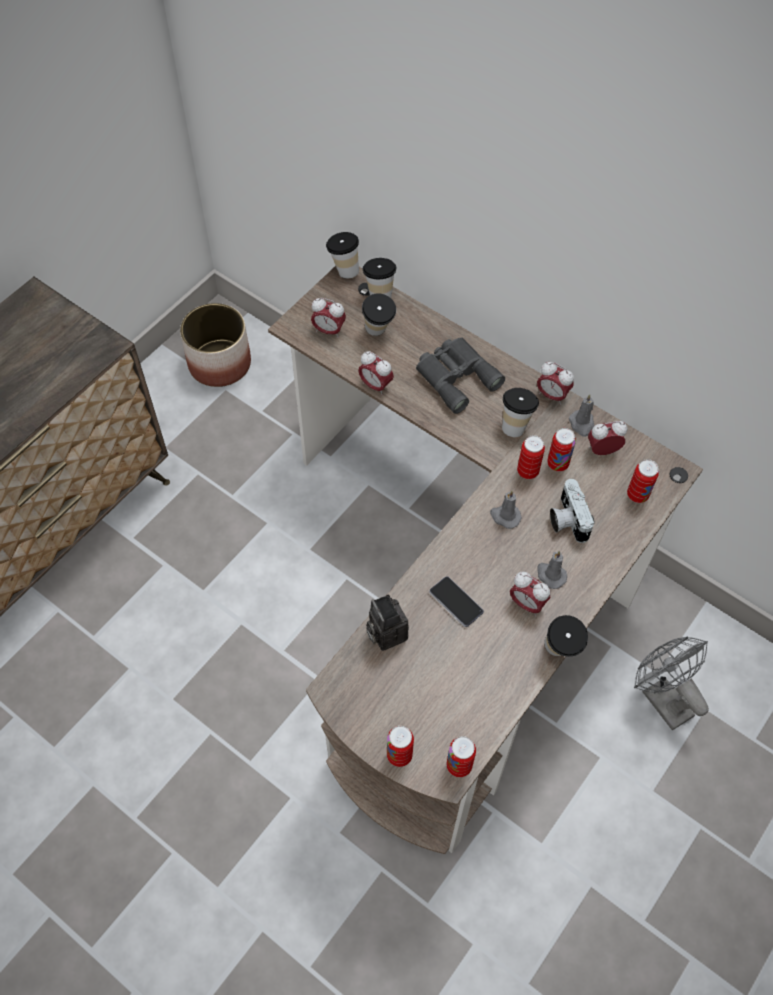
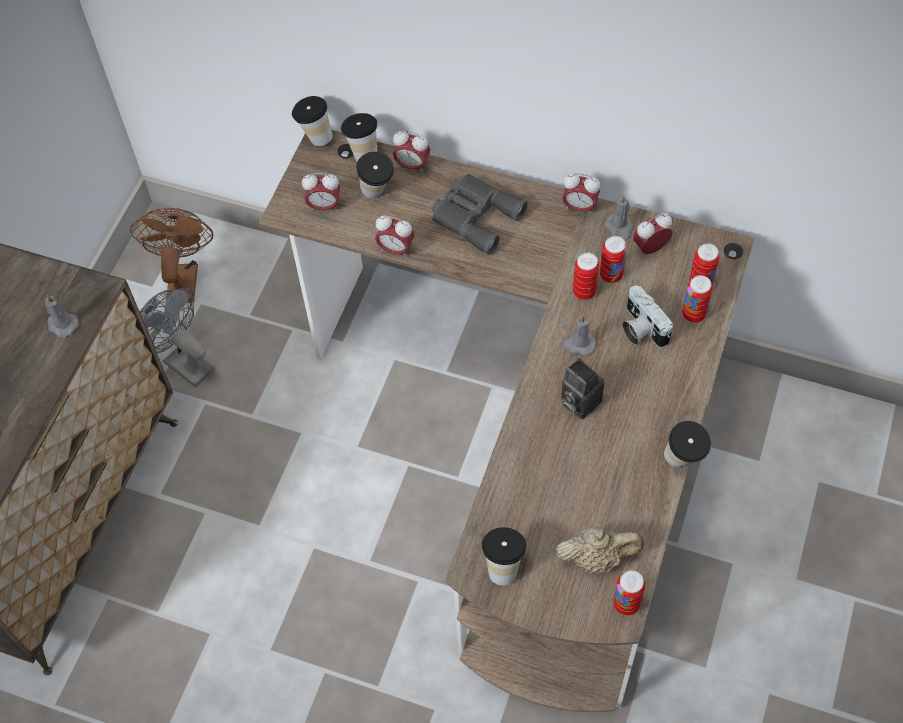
camera: 15 degrees left, 0 degrees up
(219, 363) = (183, 277): planter -> brown fan
(385, 633) = (503, 498): camera -> camera (577, 402)
(399, 755) = (564, 613): can -> can (693, 314)
(448, 715) = (597, 558): none -> beige teapot
(456, 602) = (562, 445): phone -> none
(515, 425) = (554, 248): cup -> cup (503, 566)
(527, 604) = (632, 424): alarm clock -> alarm clock (412, 165)
(550, 575) = (645, 388): grey candle -> grey candle (62, 324)
(661, 697) = (771, 484): grey fan -> grey fan (182, 362)

